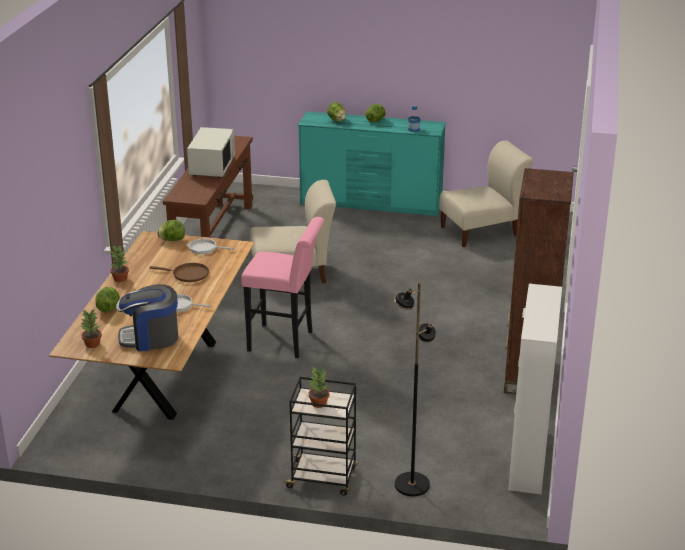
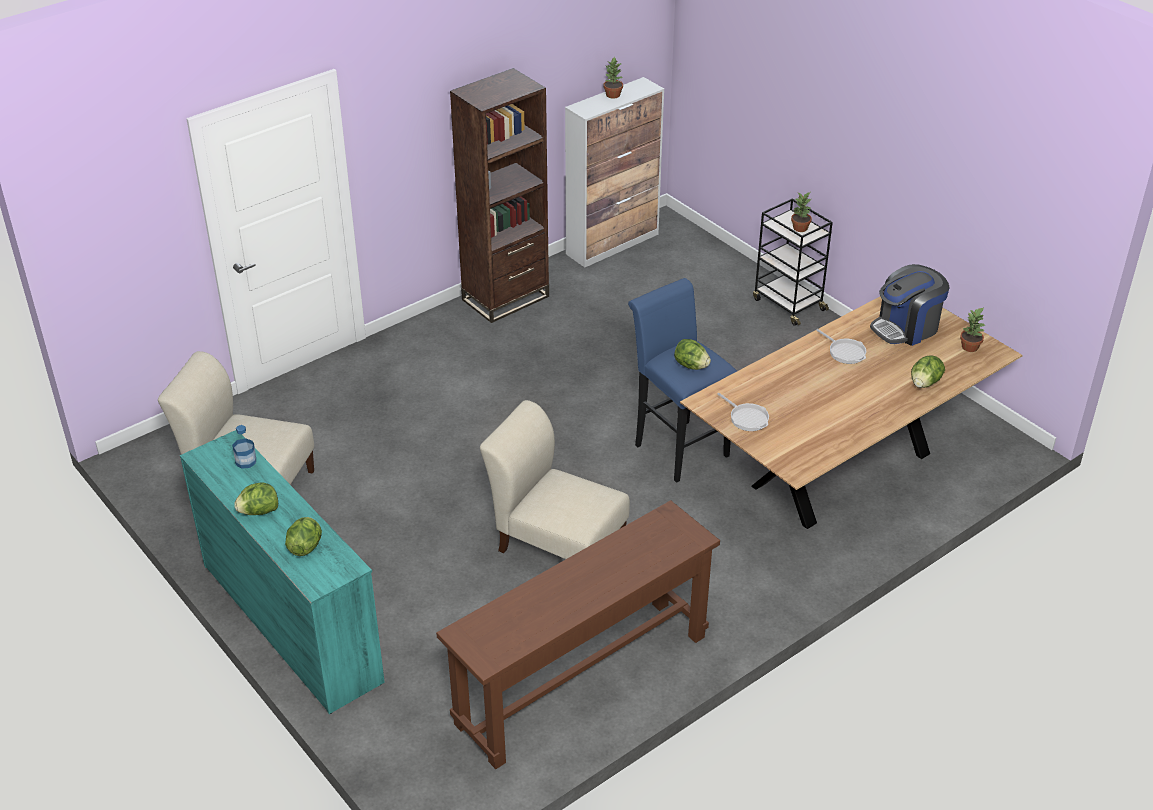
camera: 140 degrees left, 10 degrees up
(120, 278) = (883, 419): potted plant -> potted plant (612, 95)
(150, 338) = (906, 328): coffee machine -> coffee machine turned 120 degrees clockwise
(172, 240) = (773, 451): lettuce -> lettuce (691, 366)
(188, 274) = (801, 388): brown frying pan -> none
(212, 167) = (580, 581): white microwave -> none
(285, 342) = (677, 447): pink stool -> blue stool
(411, 484) = (724, 269): black floor lamp -> none

